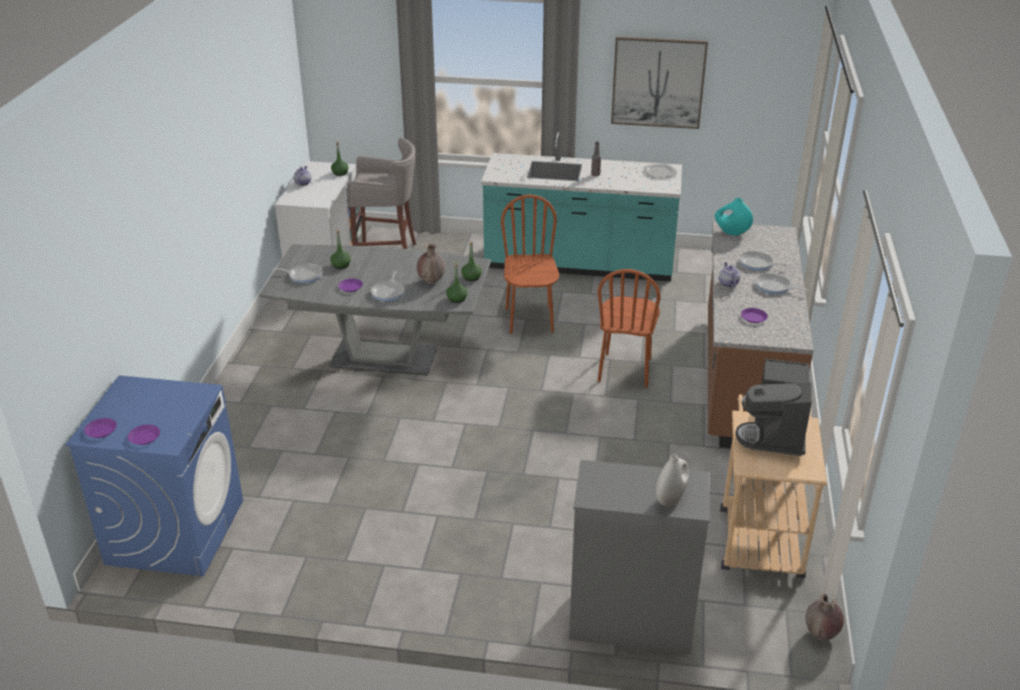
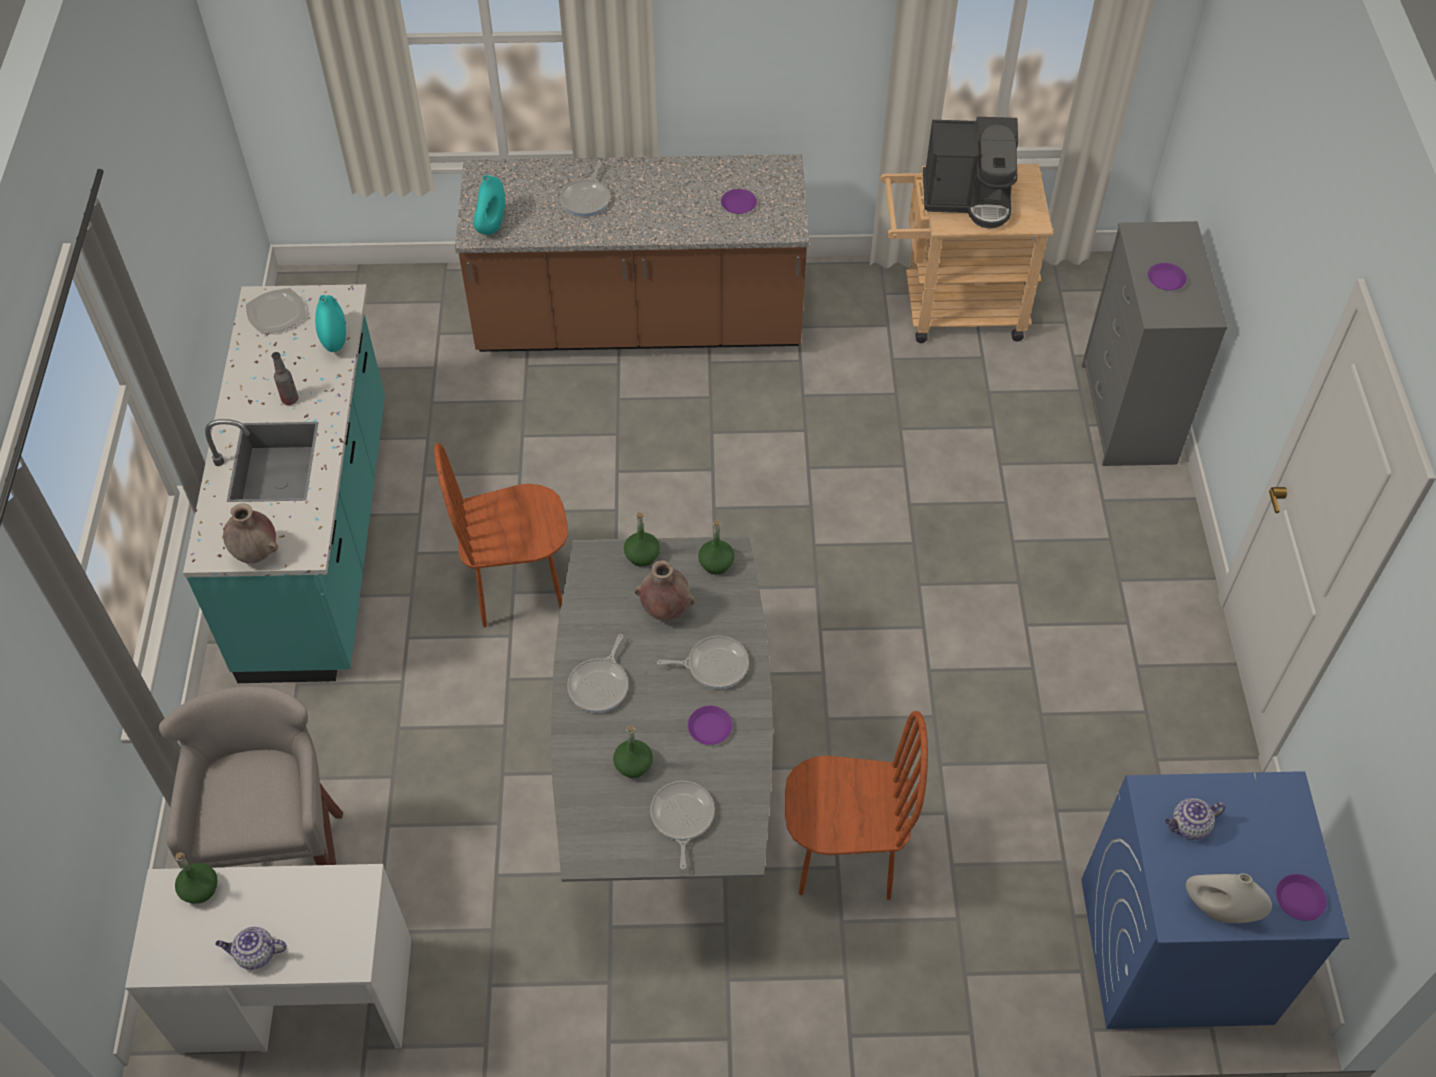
camera: 100 degrees left, 20 degrees up
(144, 437) = (1288, 830): purple plate -> purple plate (1166, 280)
(625, 370) = (642, 451): brown chair -> brown chair (844, 857)
(636, 185) = (335, 340): none -> turquoise vase
(658, 82) = (159, 221): picture -> none
(670, 498) = (1177, 250): white vase -> white vase (1219, 911)
(728, 283) = (651, 229): teapot -> teapot (1188, 826)
(775, 287) = (651, 183): frying pan -> frying pan (600, 685)
(821, 634) = (1083, 266): brown vase -> brown vase (257, 553)

